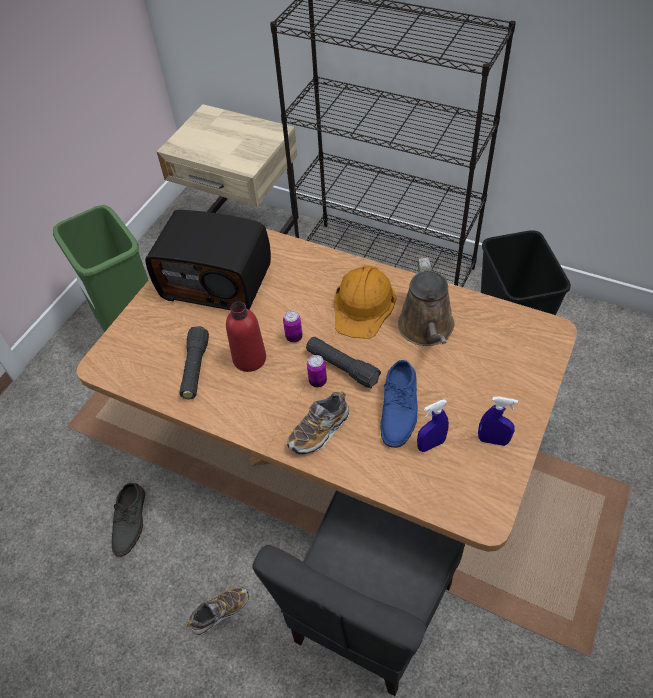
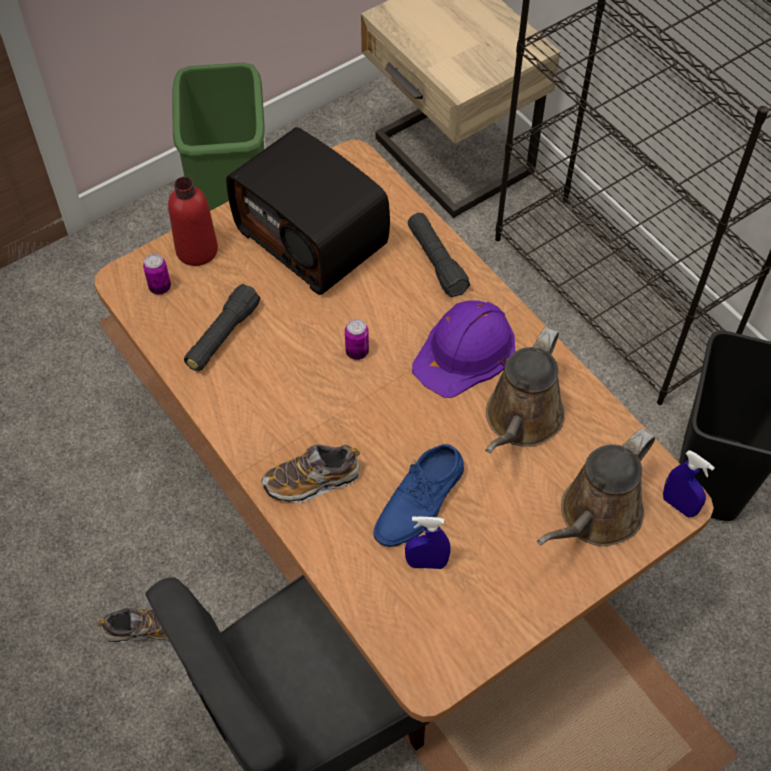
camera: 25 degrees right, 5 degrees up
(130, 521) = (107, 473): grey shoe -> none
(249, 359) = (289, 354): red bottle -> red bottle (197, 250)
(317, 381) = (349, 420): can -> can (160, 287)
(342, 367) = (388, 417): black flashlight -> black flashlight (436, 261)
(363, 305) = (465, 352): orange hard hat -> purple hard hat
(493, 440) = (502, 597): blue spray bottle -> blue spray bottle (679, 505)
(512, 363) = (596, 516): none -> brown watering can

